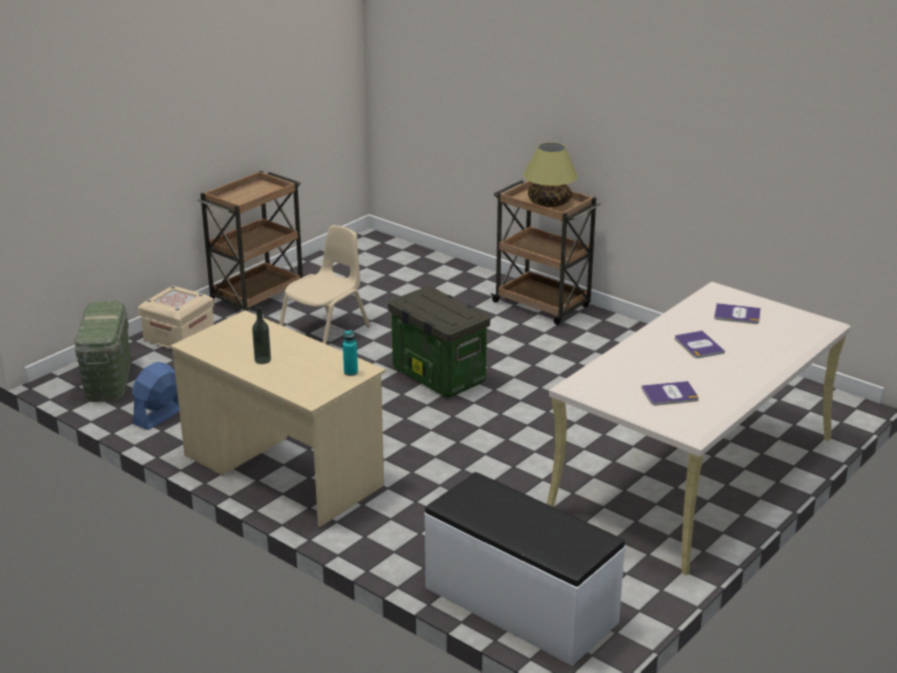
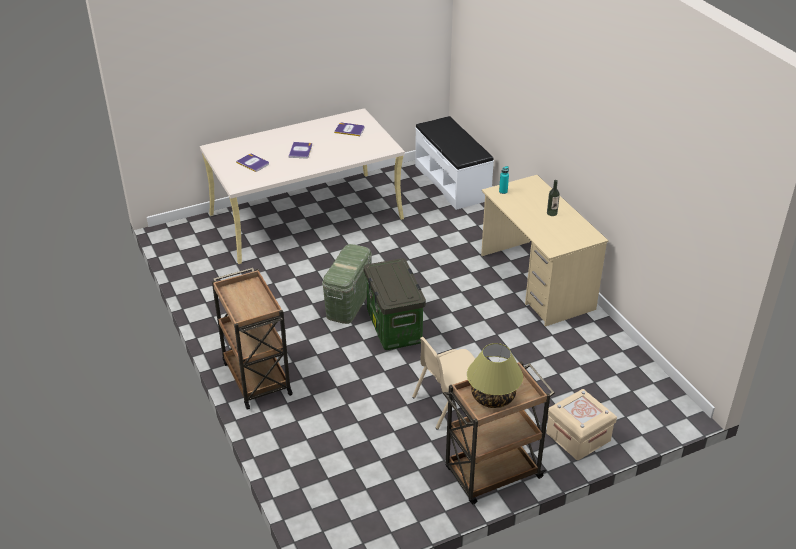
camera: 155 degrees left, 10 degrees up
(108, 380) = (644, 399): green storage box -> green storage box (348, 303)
(160, 415) = (607, 349): blue fan -> none
(549, 203) = (246, 298): table lamp -> table lamp (492, 396)

